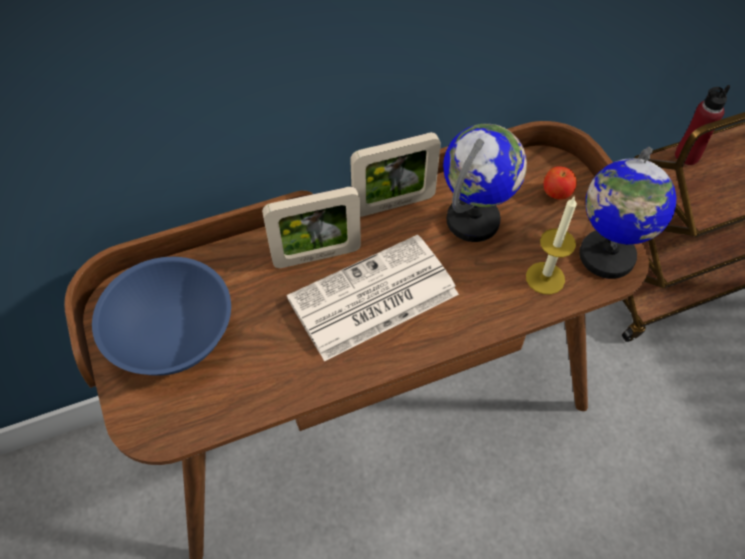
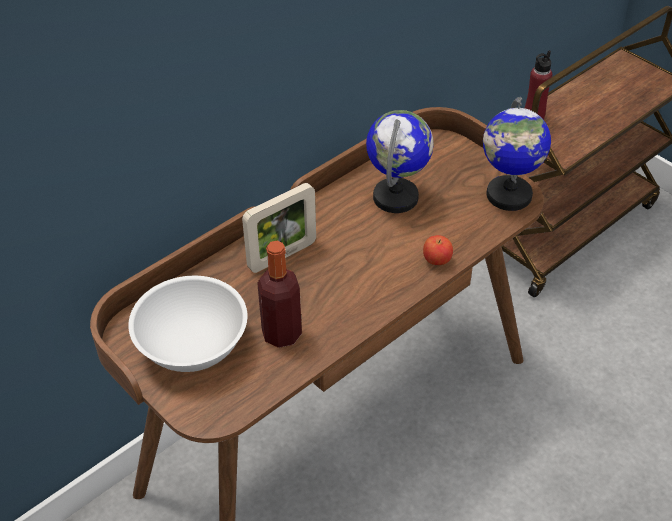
camera: 20 degrees left, 10 degrees down
(173, 336) = (192, 345): blue bowl -> white bowl
(272, 353) = (282, 334): none -> bottle
(371, 299) = (342, 273): newspaper -> none
(393, 204) = (326, 202): picture frame -> none
(545, 278) = (470, 222): candle -> none
(556, 194) = (451, 162): apple -> apple (437, 261)

